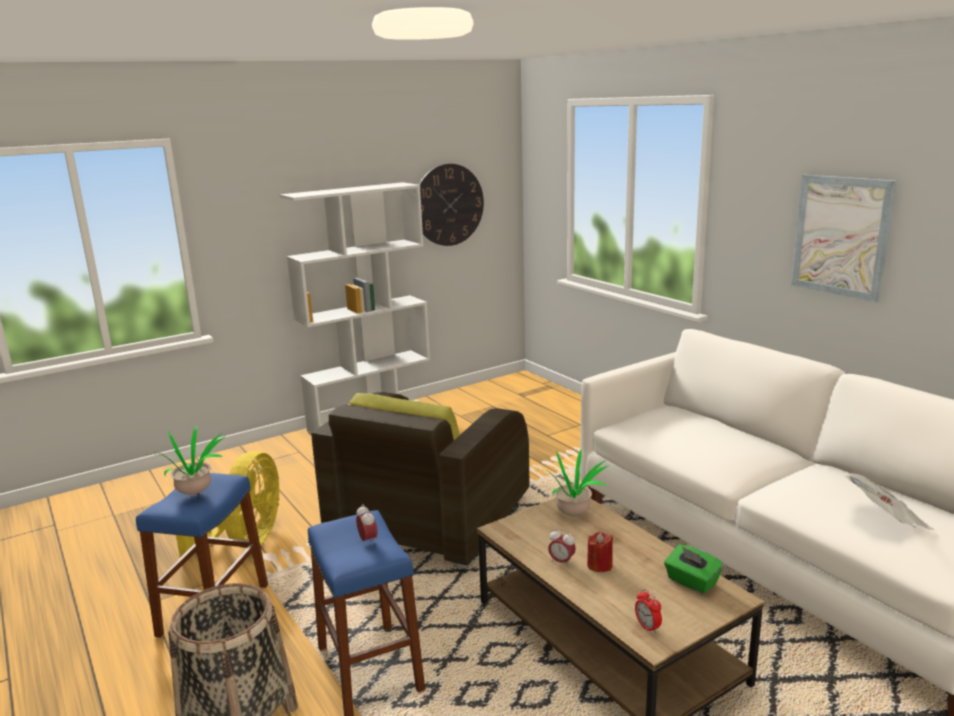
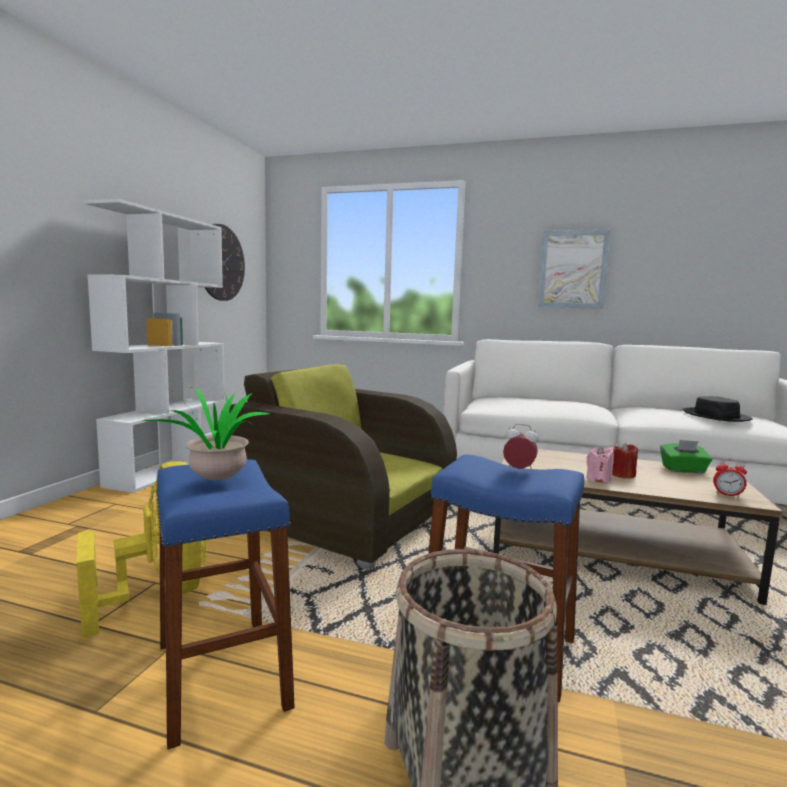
camera: 40 degrees left, 10 degrees down
(429, 518) = (346, 519): brown armchair -> brown armchair turned 135 degrees clockwise
(561, 562) = (598, 479): alarm clock -> pink candle
(573, 513) = (537, 456): potted plant -> none
(886, 521) = (716, 416): newspaper -> black hat

